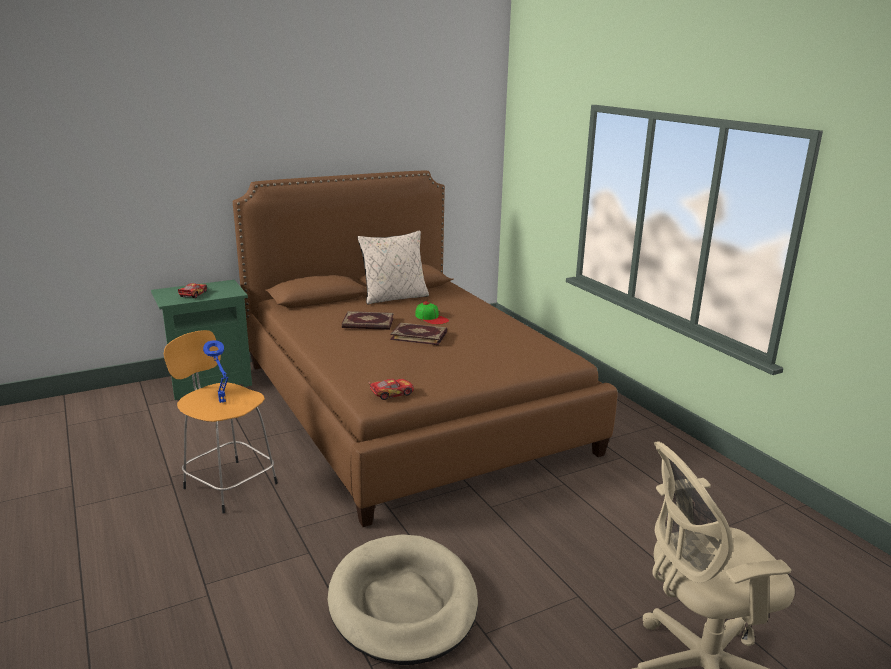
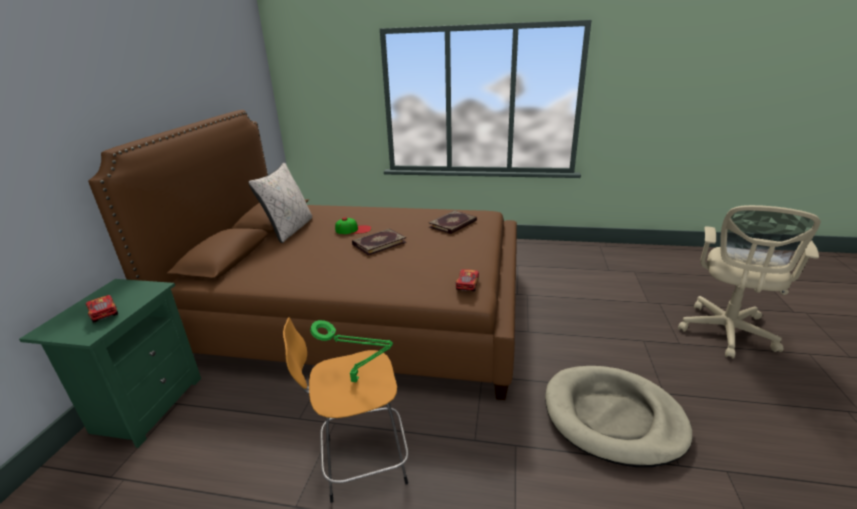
camera: 50 degrees left, 5 degrees up
(222, 402) = (357, 380): blue table lamp -> green table lamp
(368, 323) = (322, 254): book -> book (453, 224)

